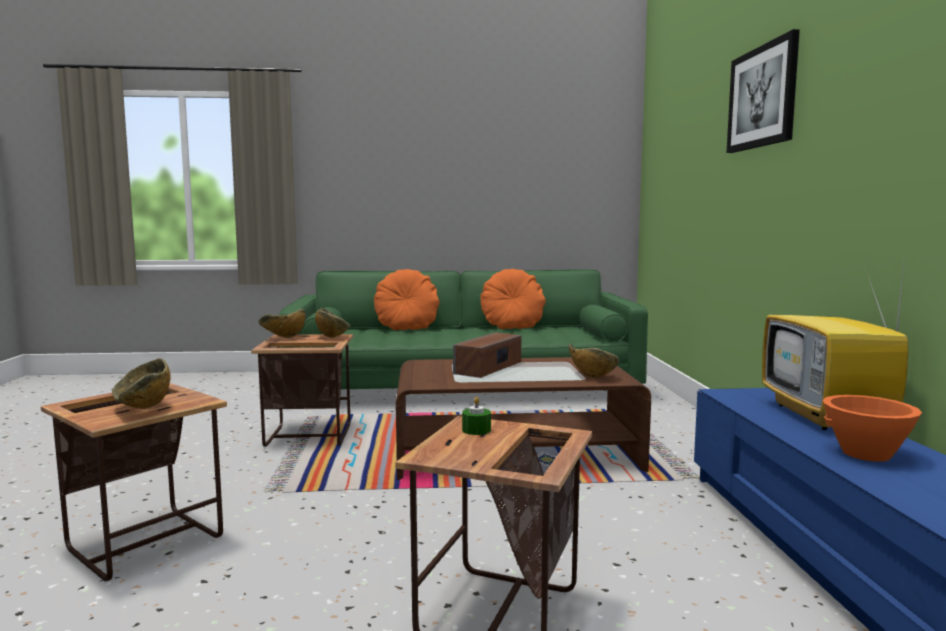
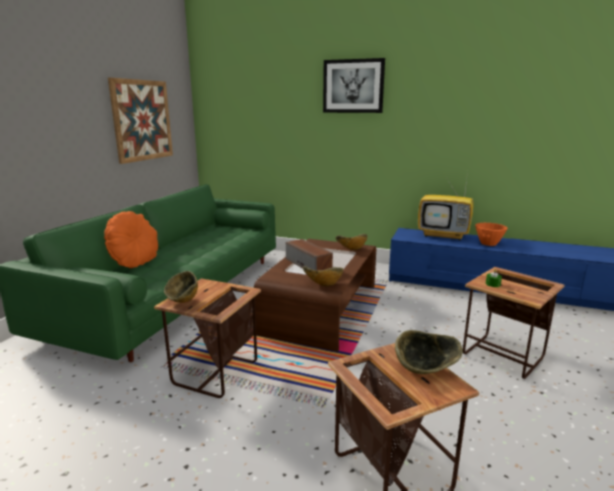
camera: 65 degrees left, 10 degrees up
(332, 336) = (204, 285): bowl -> bowl (323, 285)
(512, 328) = (191, 238): orange pillow -> none
(532, 182) = (142, 120): none -> picture

